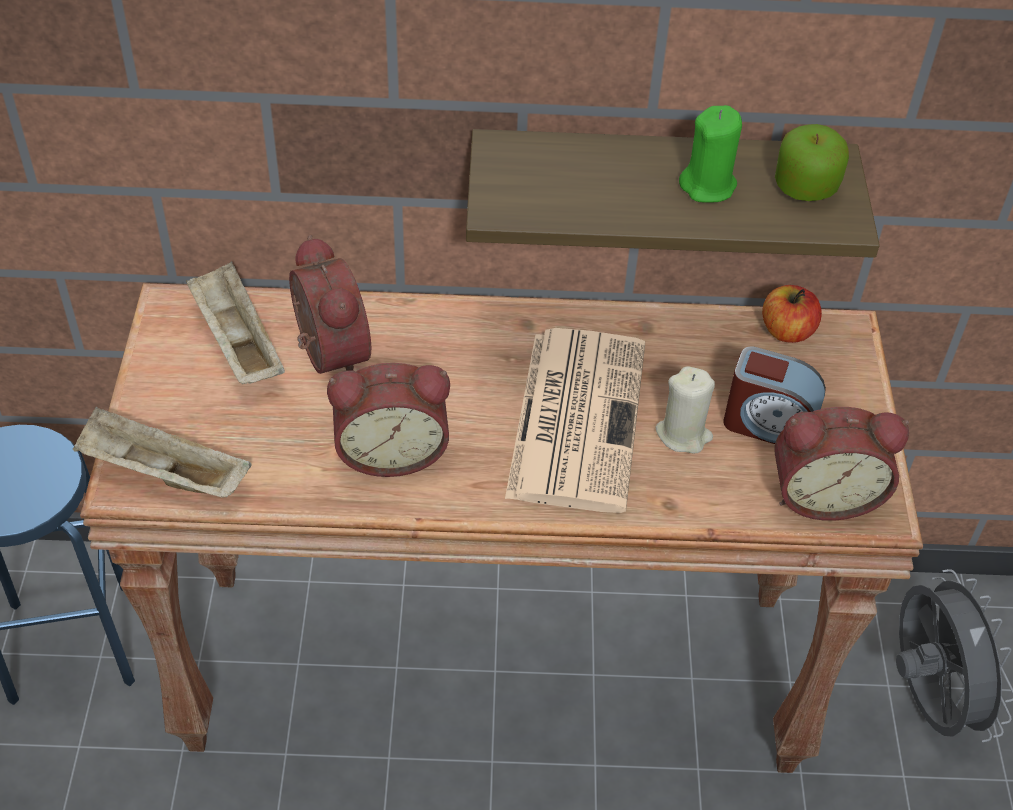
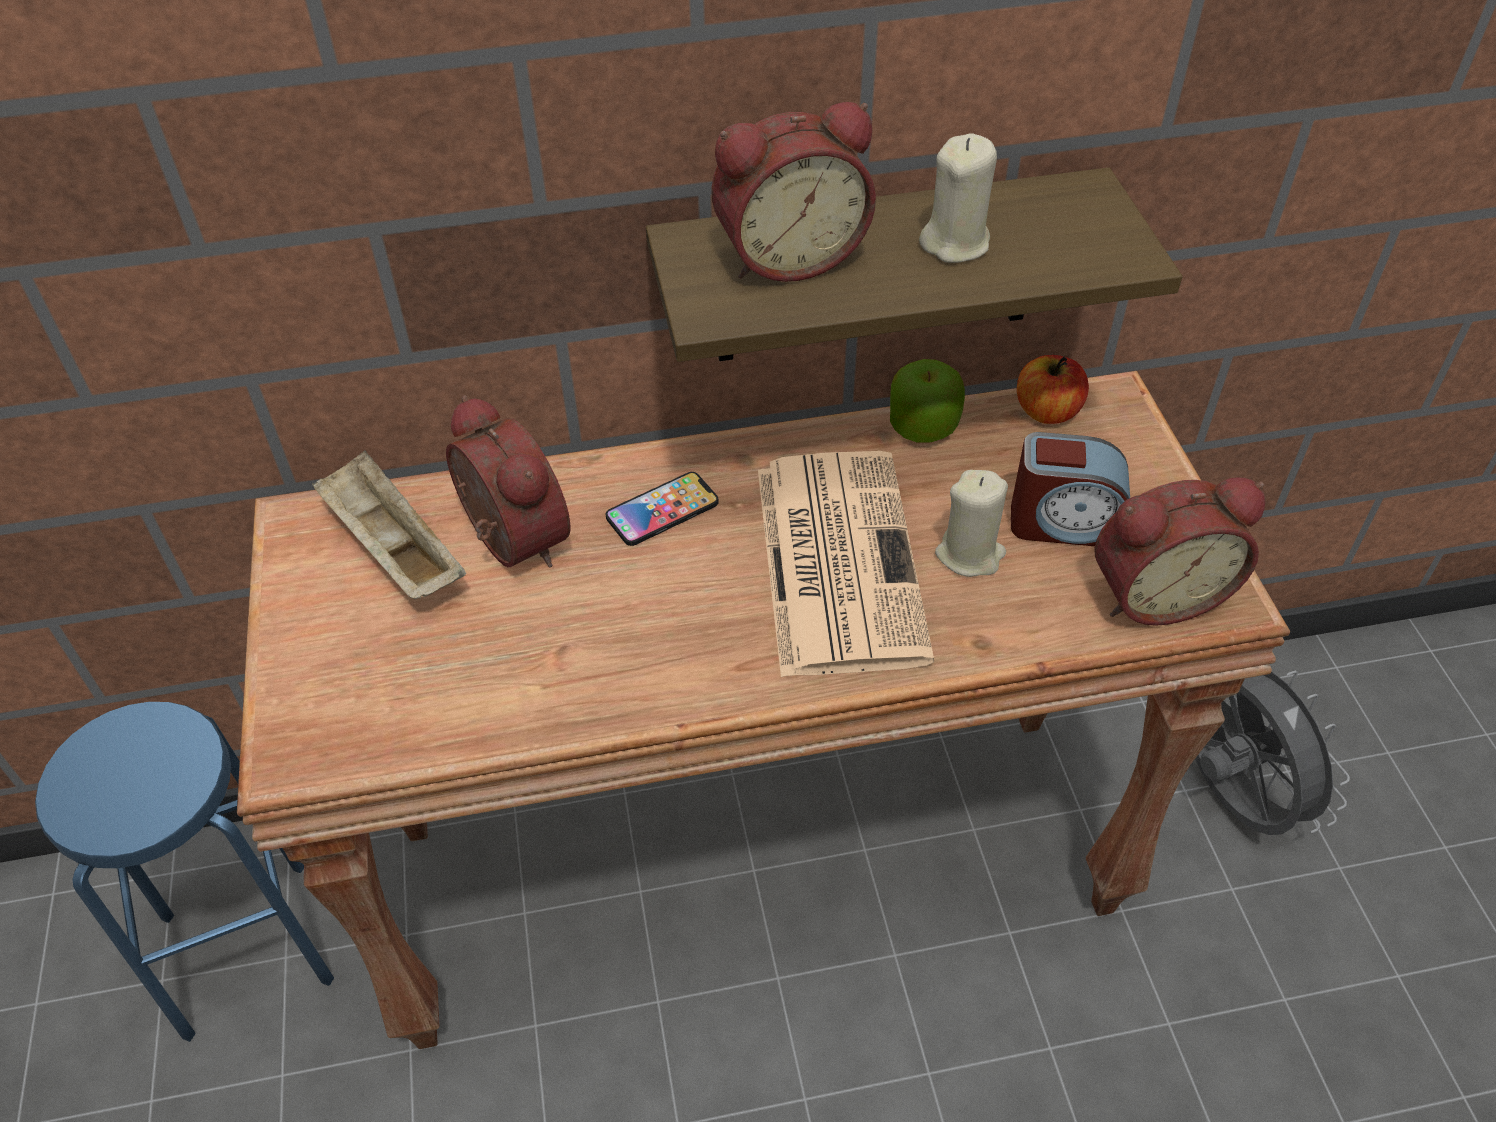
camera: 10 degrees left, 0 degrees up
(162, 474) = (336, 736): beige tray -> none
(391, 450) = (623, 645): alarm clock -> alarm clock (788, 255)
(450, 352) = (662, 510): none -> phone
(708, 186) = (955, 243): green candle -> beige candle
(805, 187) = (1070, 225): apple -> apple (923, 426)

